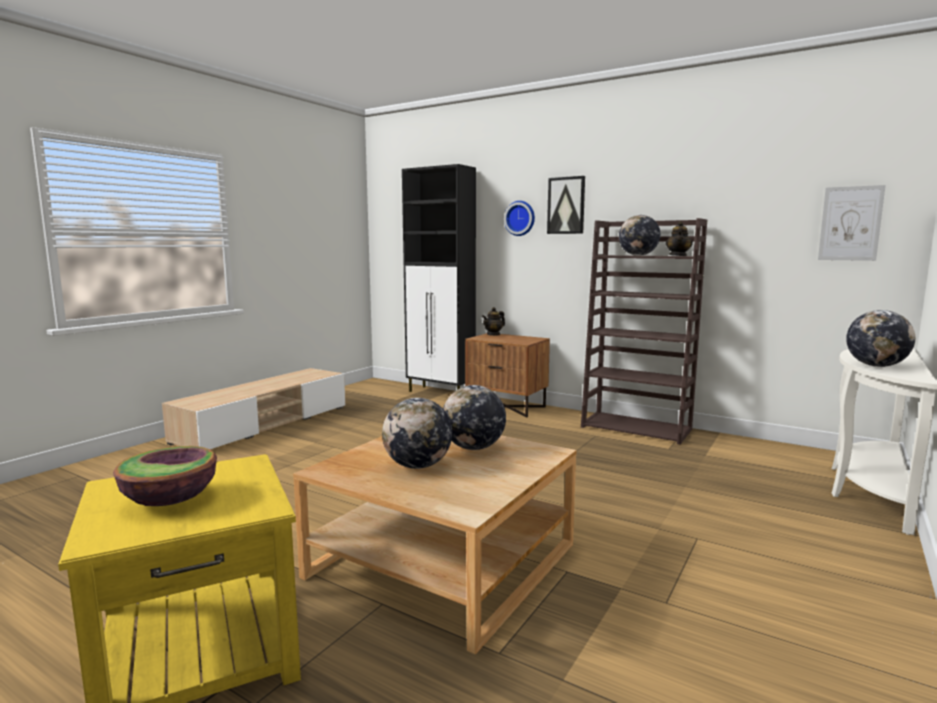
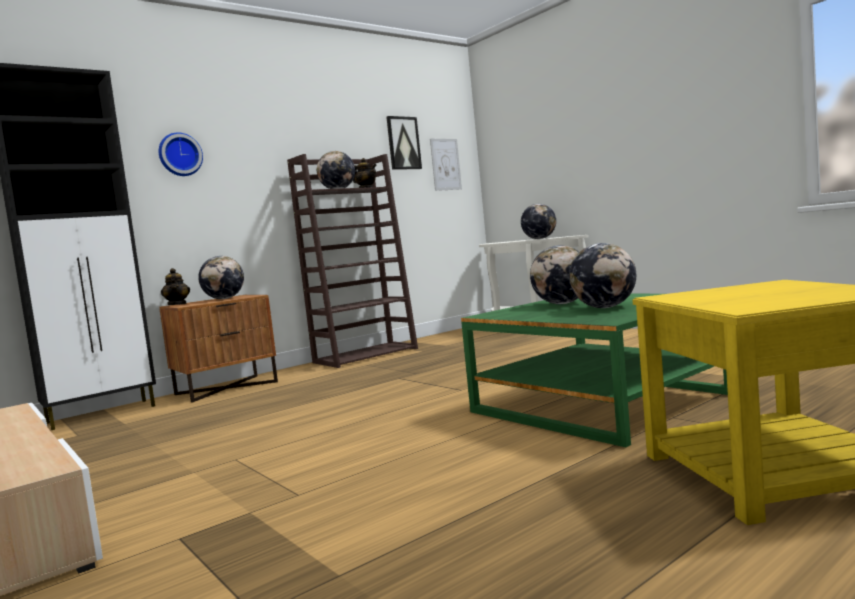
camera: 70 degrees left, 5 degrees down
(170, 500) = (776, 294): bowl -> none
(443, 560) = (599, 403): beige coffee table -> green coffee table
(514, 339) = (224, 299): none -> globe
(566, 205) = (236, 142): picture -> picture (403, 143)

